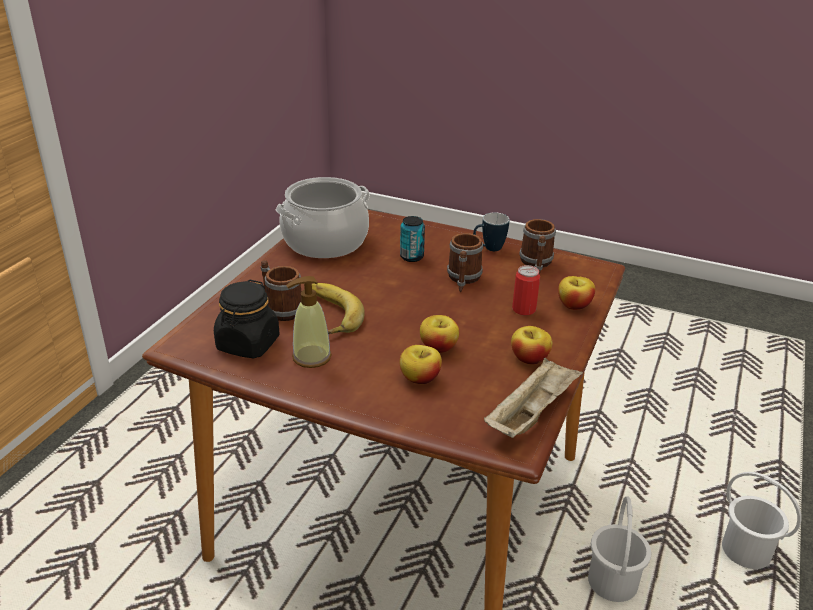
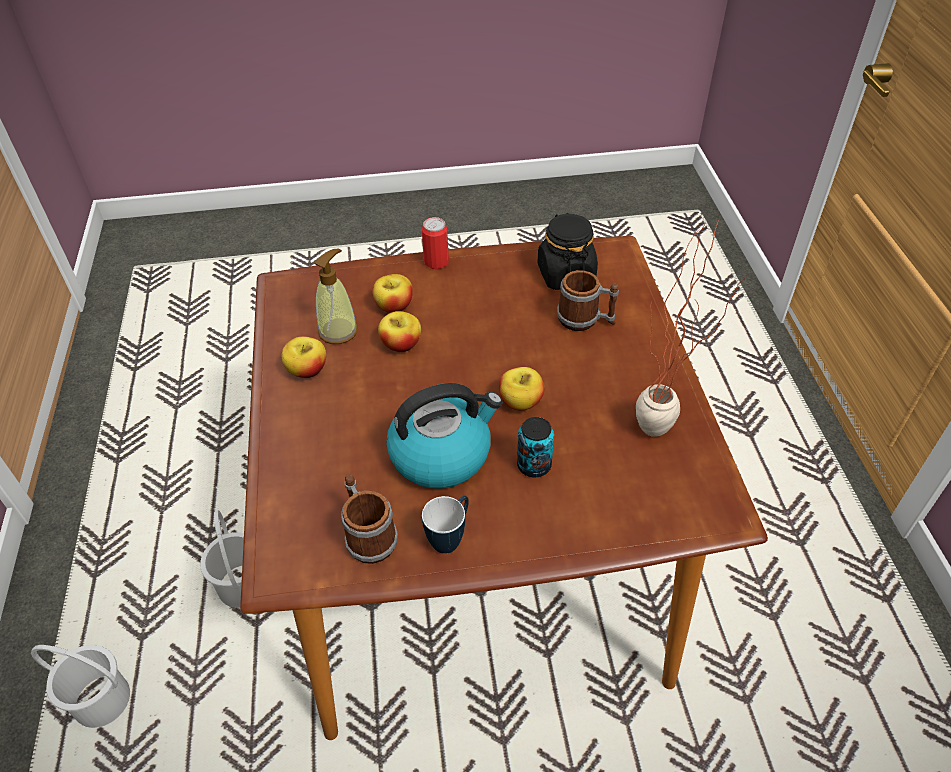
camera: 150 degrees right, 15 degrees up
(311, 357) = (501, 286): soap dispenser -> soap dispenser (338, 331)
(325, 242) = (660, 439): cooking pot -> potted plant
(329, 314) = (535, 335): banana -> none
(463, 280) = (442, 454): mug -> kettle
(524, 309) = (344, 437): can -> can (436, 262)
(531, 413) = (281, 315): beige tray -> none
(574, 305) = (288, 473): apple -> apple (520, 402)

